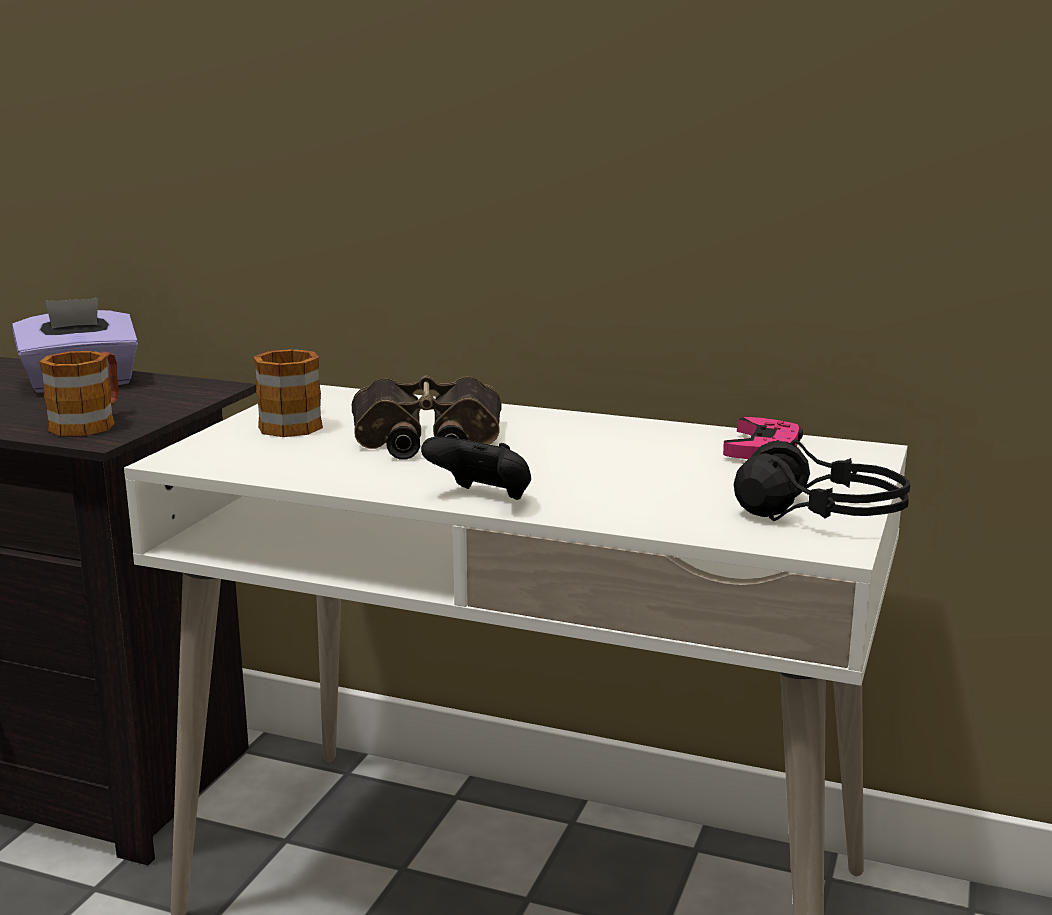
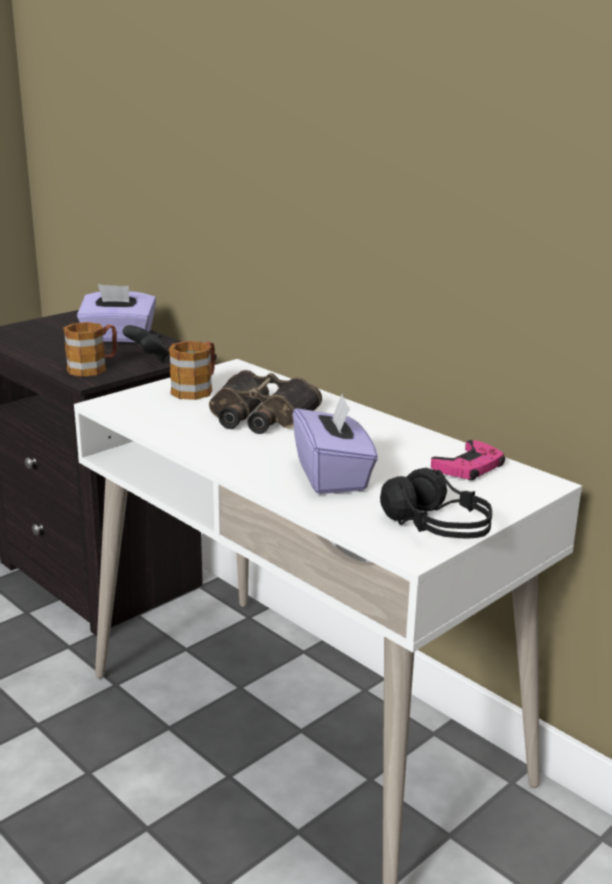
camera: 25 degrees right, 5 degrees up
(482, 498) = (240, 467): black game controller -> black game controller (149, 359)
(617, 486) = (333, 476): none -> purple tissue box

